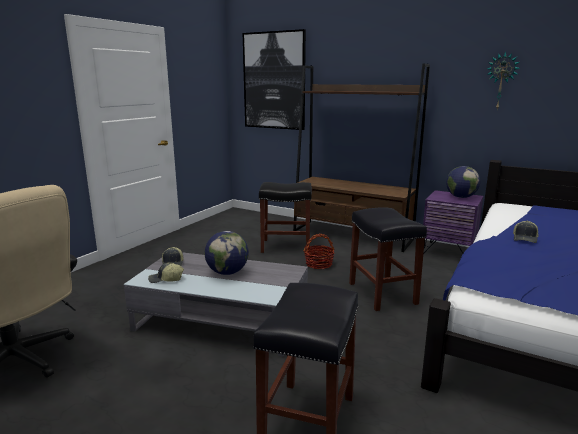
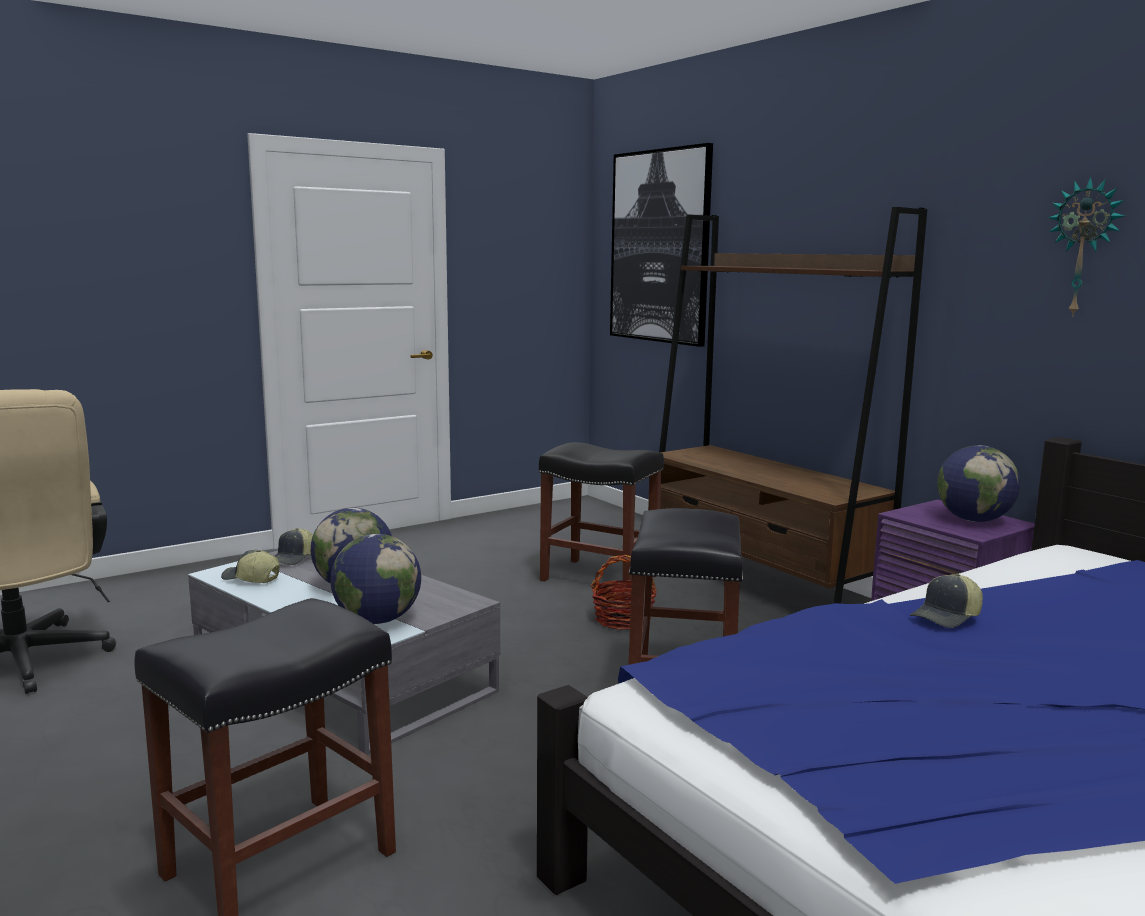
camera: 25 degrees right, 5 degrees down
(265, 287) = (377, 620): none -> globe

